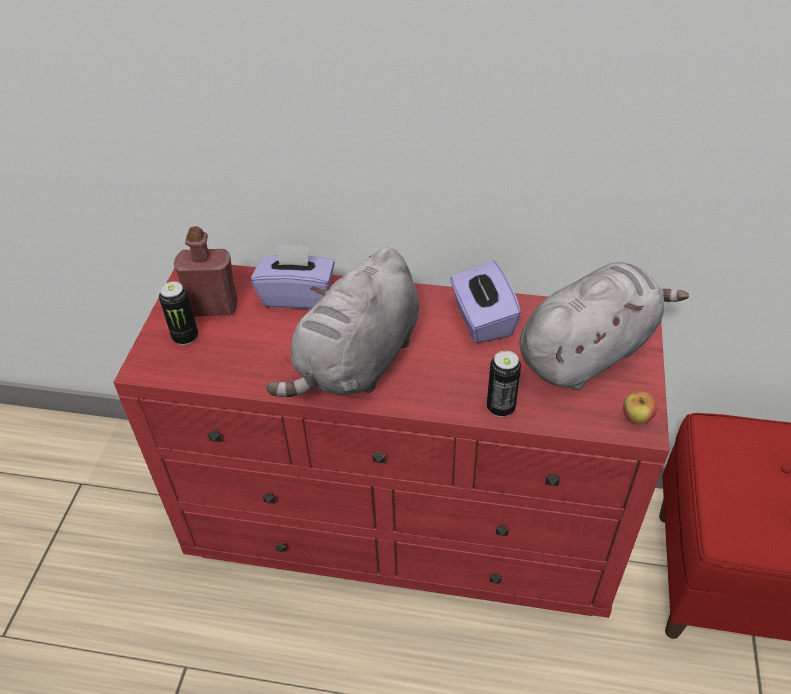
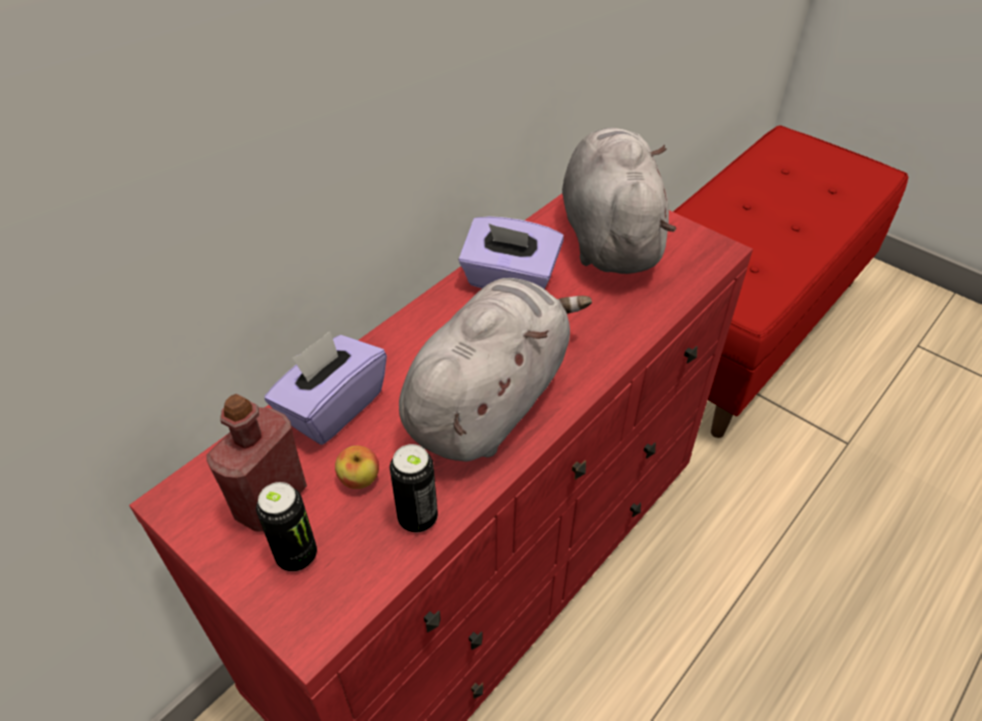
camera: 60 degrees left, 0 degrees up
(357, 362) = (490, 401): grey plush toy -> grey plush toy turned 120 degrees counterclockwise
(500, 407) = (636, 322): can -> can (417, 518)
(636, 417) = (706, 247): apple -> apple (360, 479)

